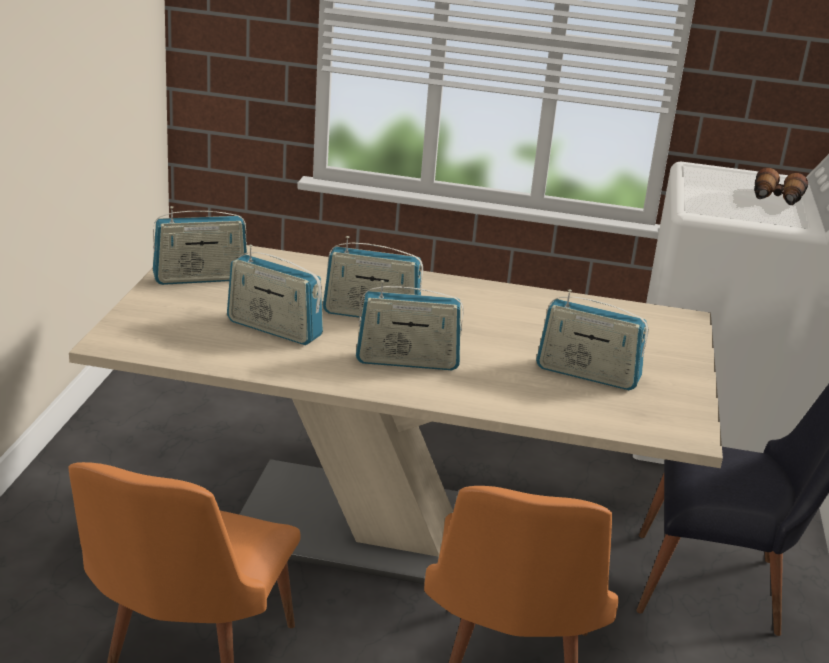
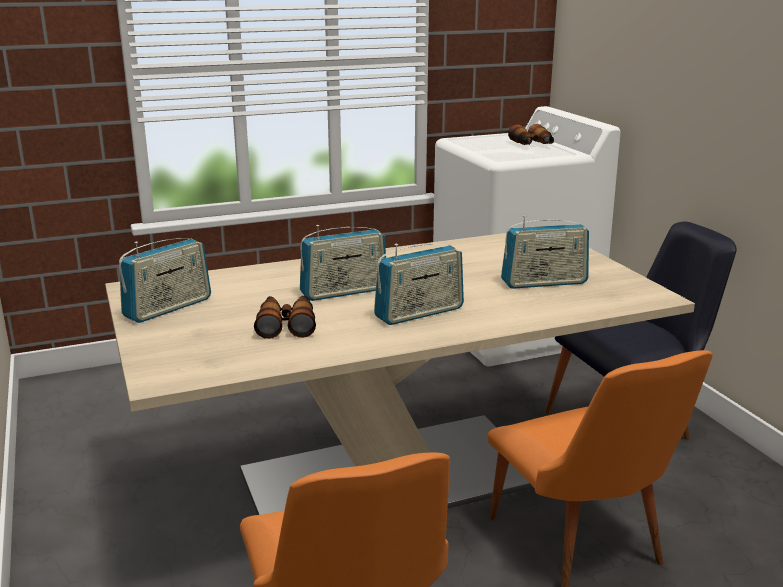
camera: 30 degrees left, 5 degrees down
(274, 329) = (286, 324): radio -> binoculars

